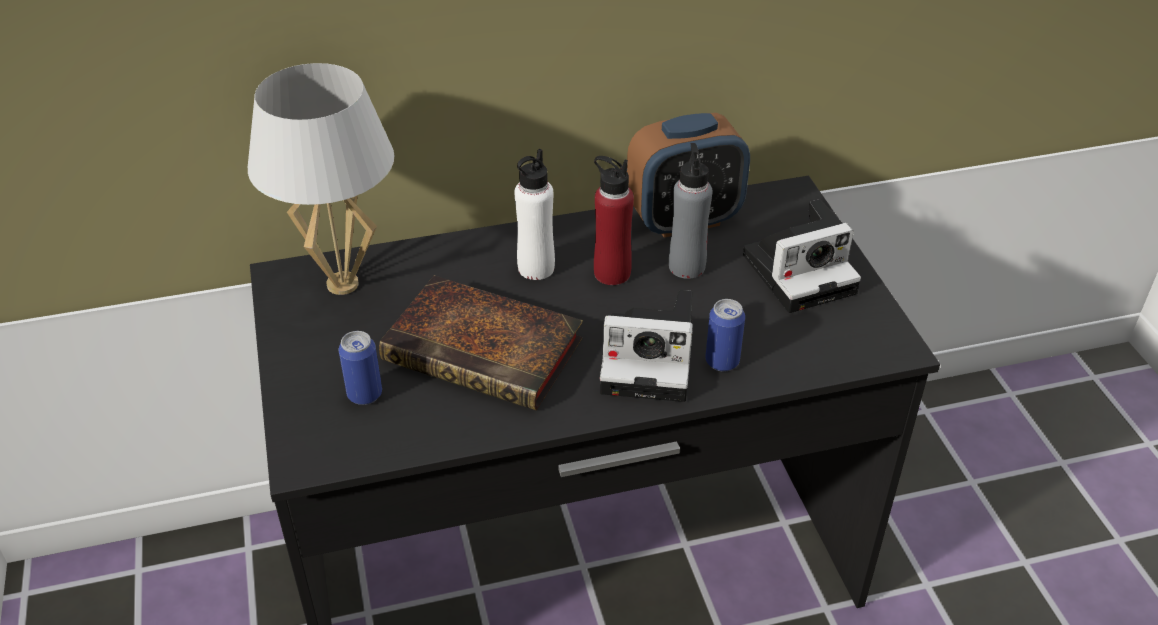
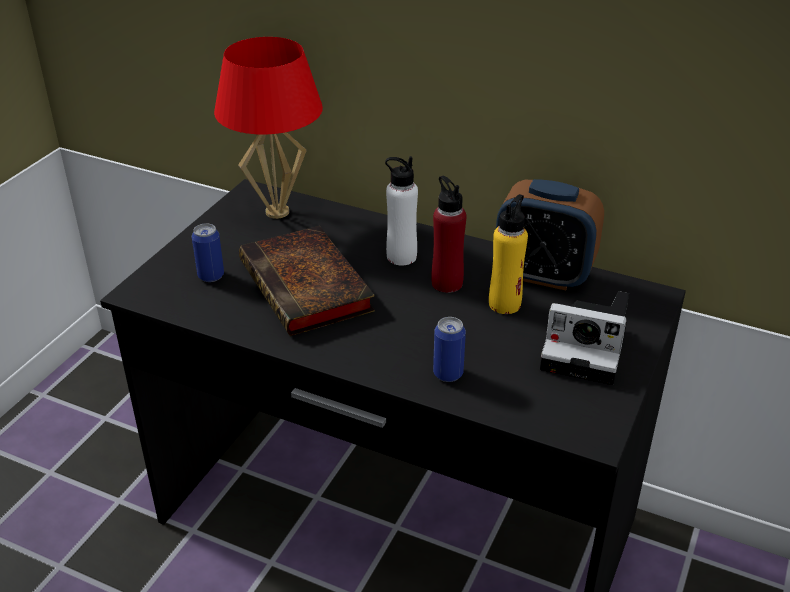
camera: 40 degrees right, 5 degrees down
(343, 284) = (278, 212): white table lamp -> red table lamp
(652, 360) = (402, 347): camera -> none
(687, 266) = (505, 304): grey bottle -> yellow bottle

